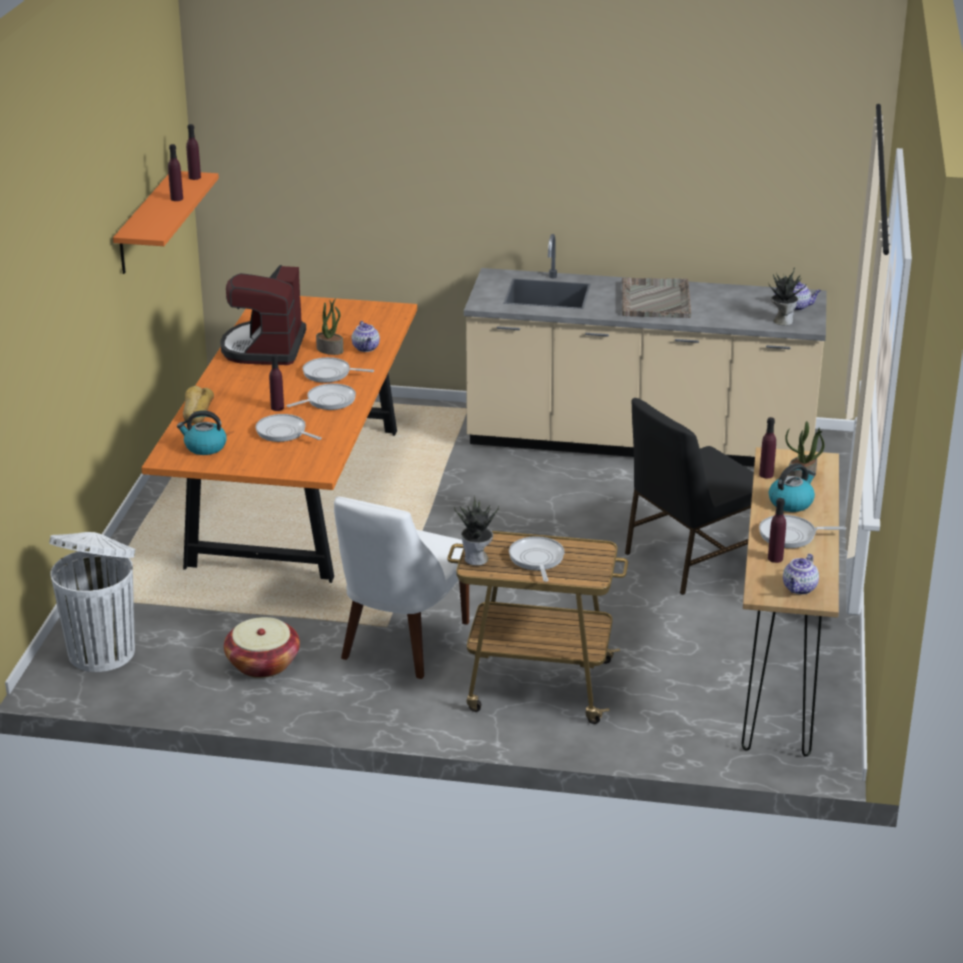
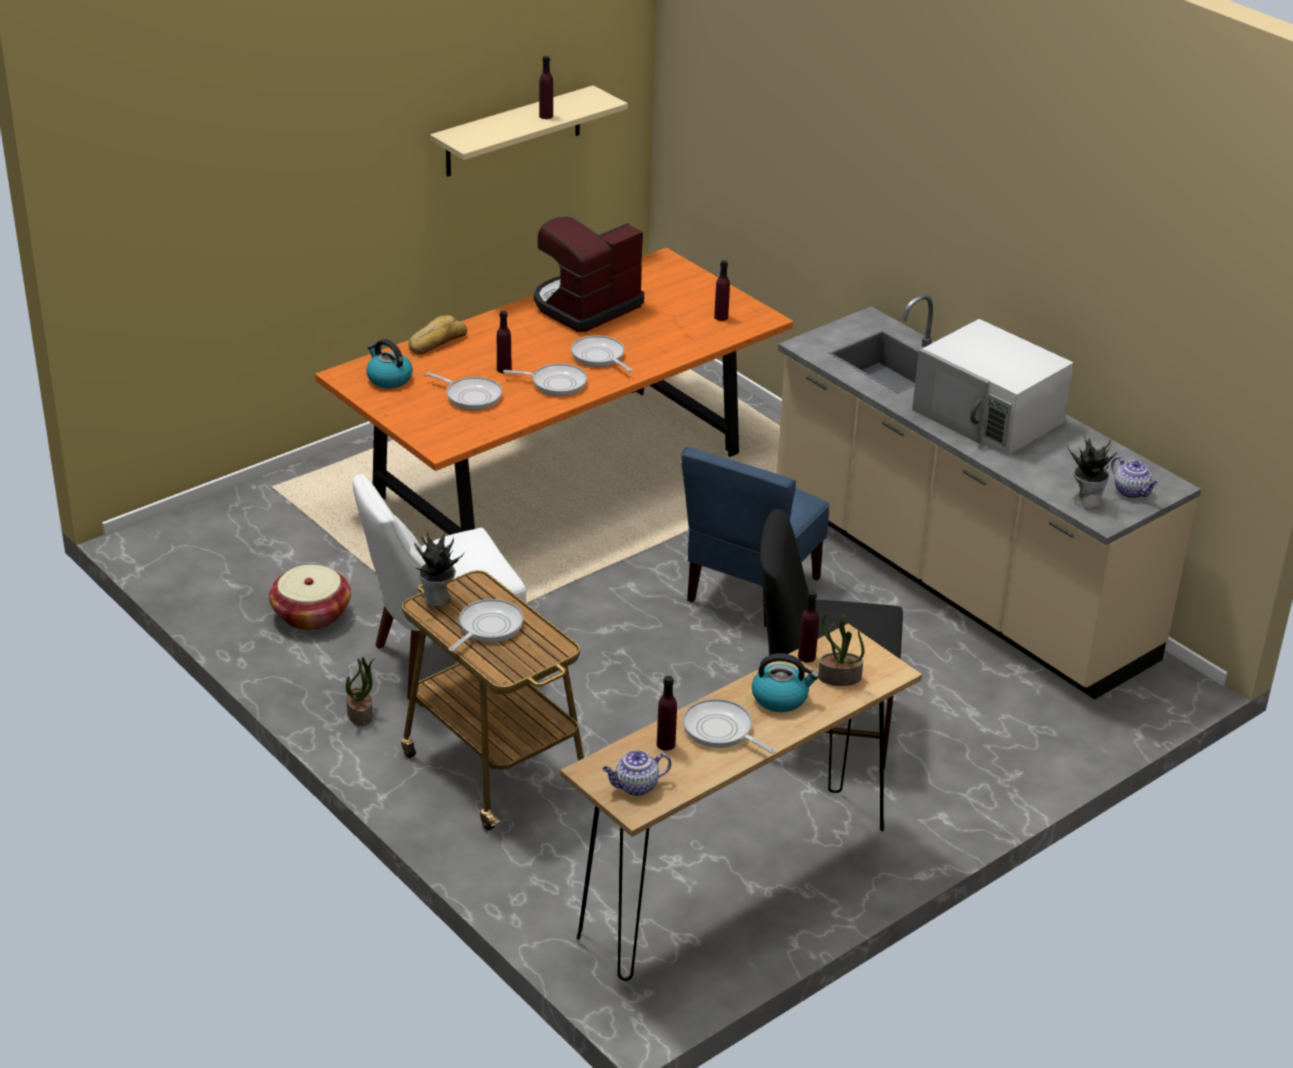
camera: 40 degrees right, 5 degrees up
(103, 651) = (215, 536): white trash can -> none
(145, 223) = (513, 132): orange shelf -> beige shelf
(194, 177) = (599, 100): purple bottle -> purple bottle (721, 317)
(283, 433) = (471, 396): frying pan -> frying pan turned 135 degrees clockwise
(330, 350) = (638, 333): potted plant -> potted plant (360, 714)
(366, 348) = (672, 346): teapot -> none
(530, 505) = (751, 589): none -> blue chair
(655, 299) = (989, 416): grey tray -> white microwave

